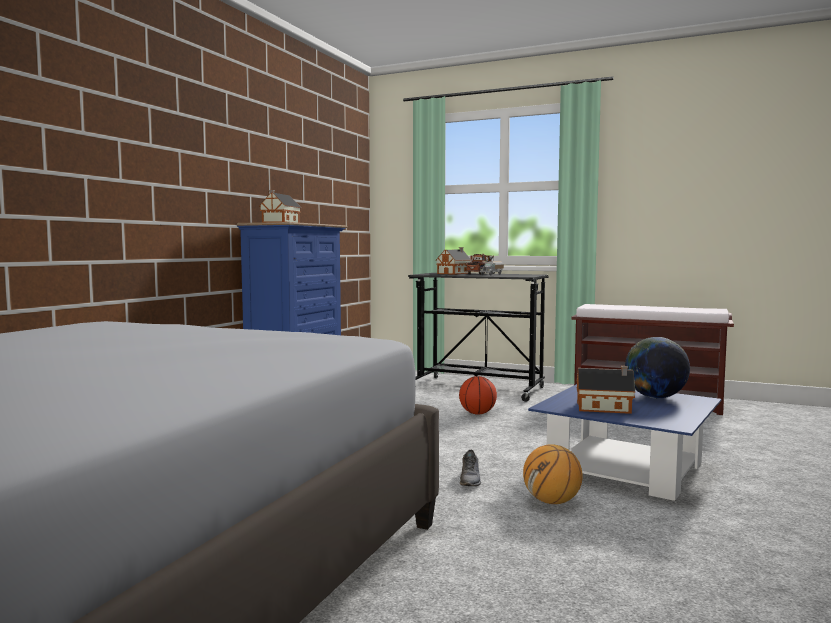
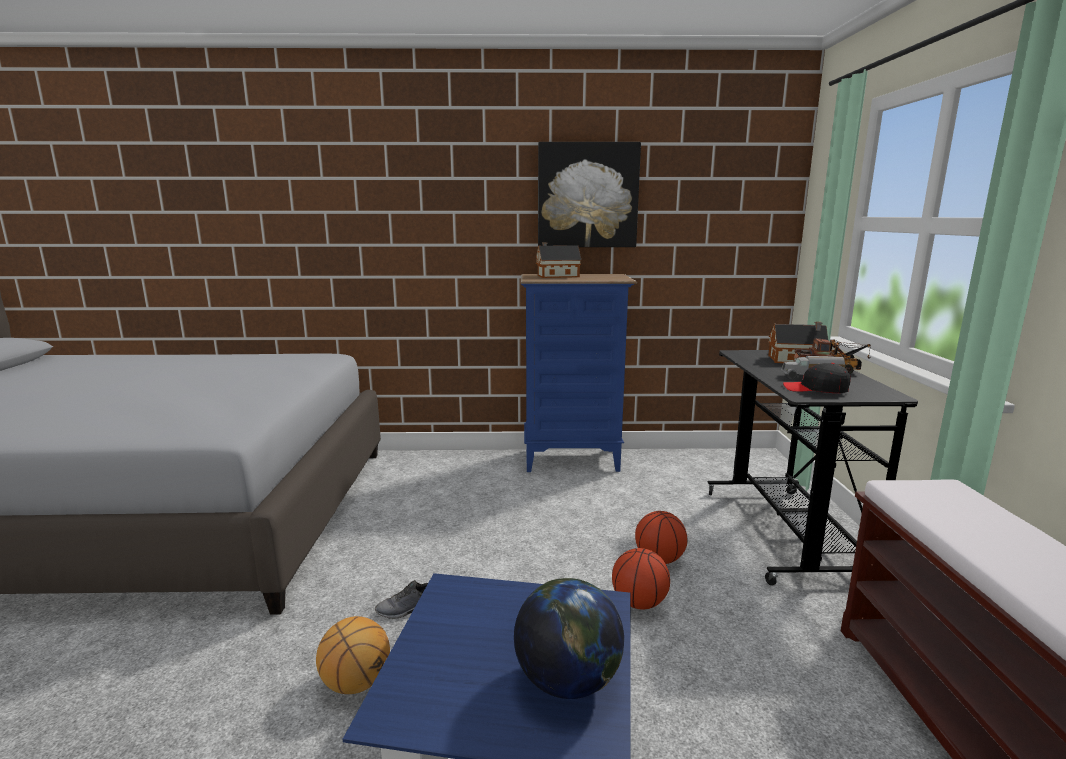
camera: 65 degrees right, 10 degrees up
(274, 152) = (587, 195): none -> picture
(514, 275) = (816, 389): none -> black cap
(520, 425) = (639, 603): none -> basketball
(606, 408) = (462, 635): toy house -> none

